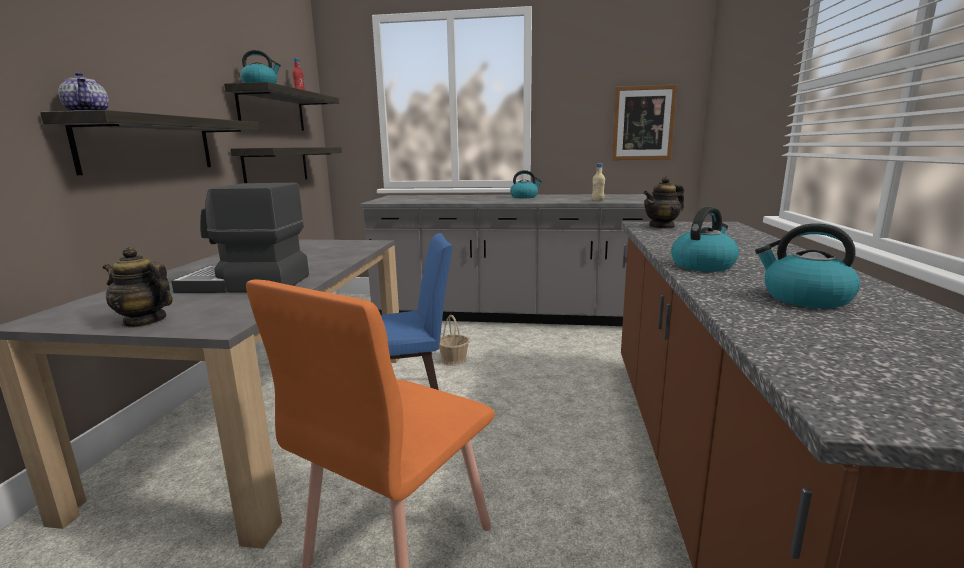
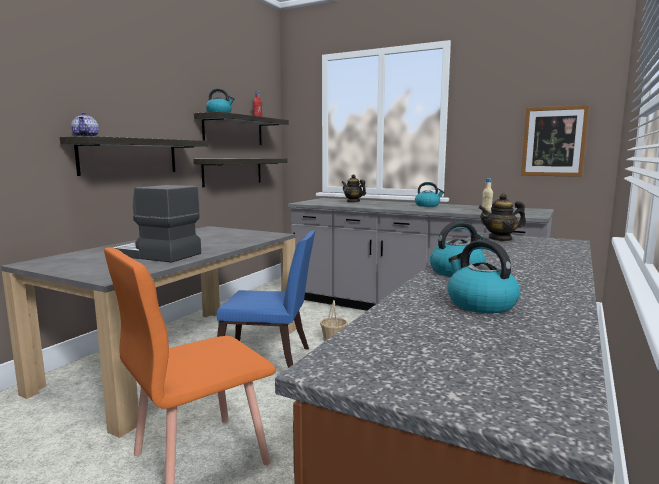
camera: 20 degrees right, 5 degrees down
(144, 321) = (77, 270): teapot -> teapot (353, 201)

